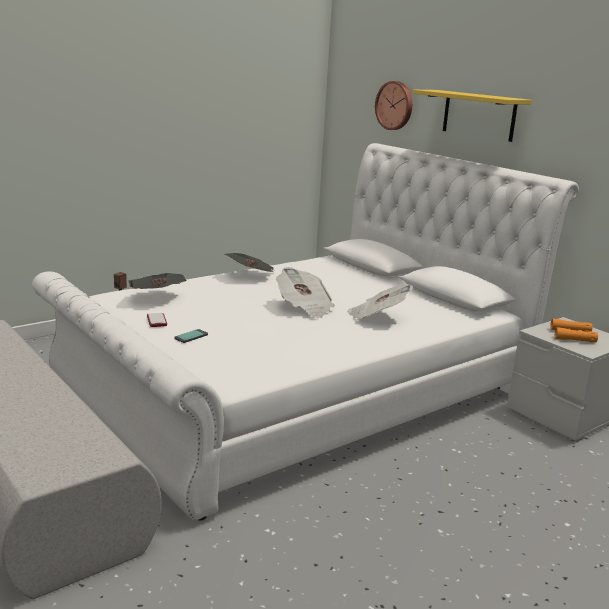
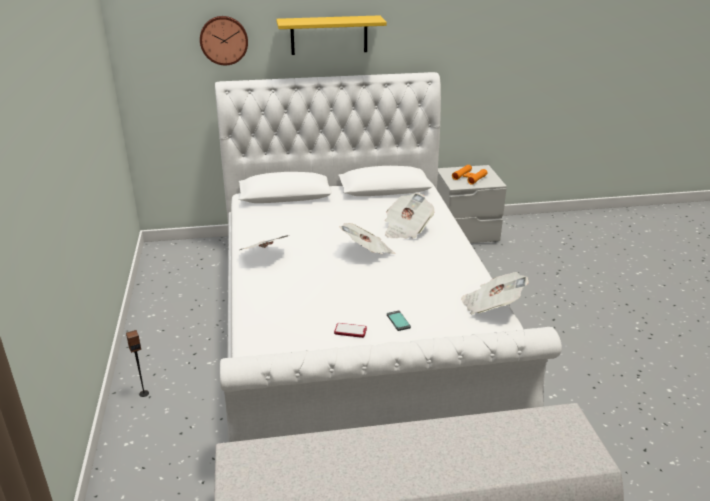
camera: 60 degrees left, 10 degrees up
(157, 297) = (288, 317): newspaper -> newspaper (491, 306)

